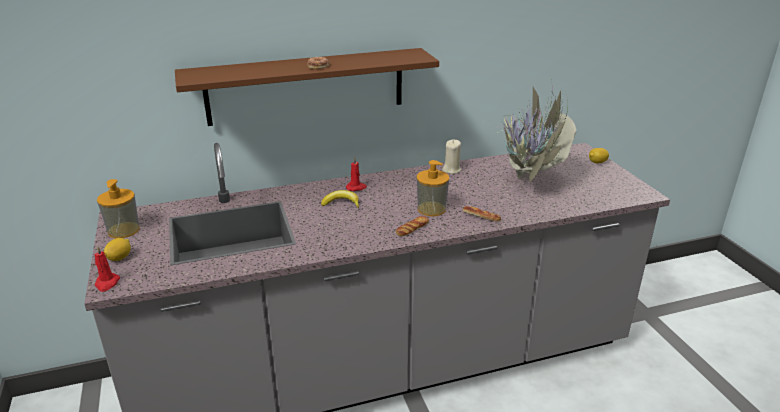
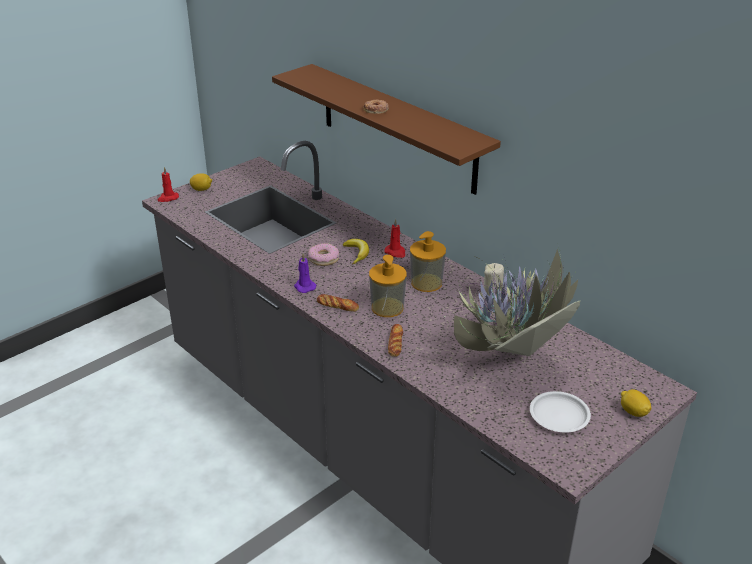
camera: 65 degrees right, 5 degrees up
(123, 230) = (239, 175): soap dispenser -> soap dispenser (426, 283)
(334, 219) = (324, 259): none -> donut
(369, 237) = (304, 287): none -> purple candle
(592, 183) = (558, 415): none -> white plate

